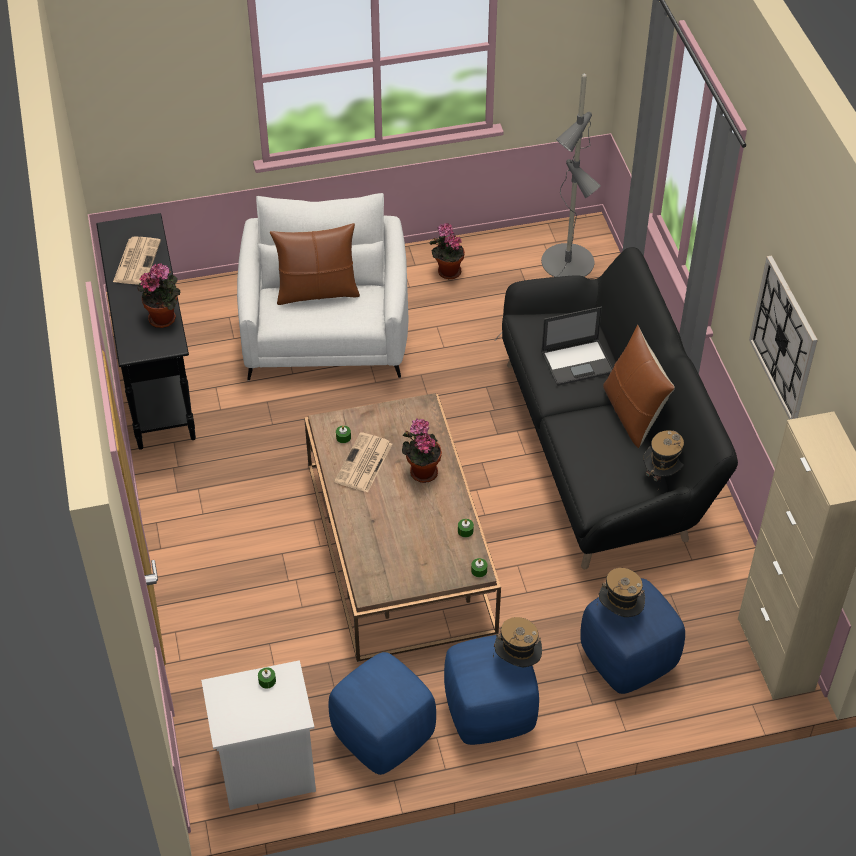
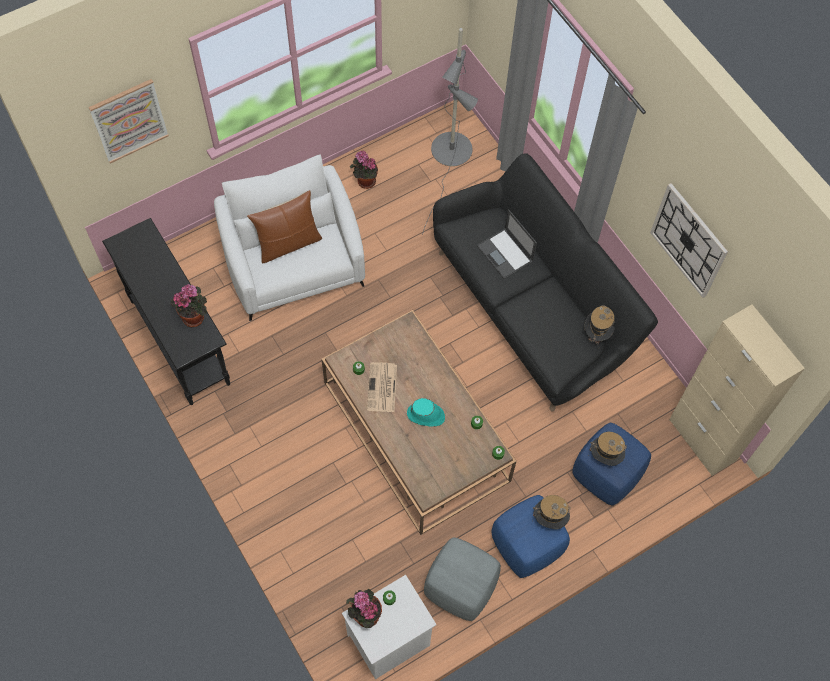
camera: 20 degrees left, 15 degrees up
(136, 261) = (150, 269): newspaper -> none
(160, 77) = (129, 120): none -> picture
(383, 736) = (460, 588): blue ottoman -> grey ottoman
(405, 506) = (426, 415): none -> turquoise hat
(421, 471) = (427, 382): potted plant -> potted plant (365, 615)
(578, 362) = (505, 254): laptop -> laptop turned 90 degrees clockwise
(633, 413) = (559, 287): brown pillow -> none

